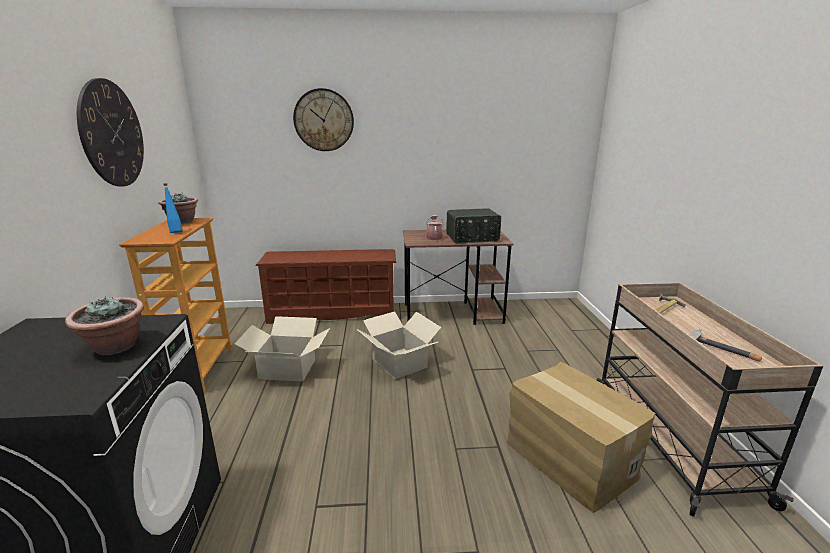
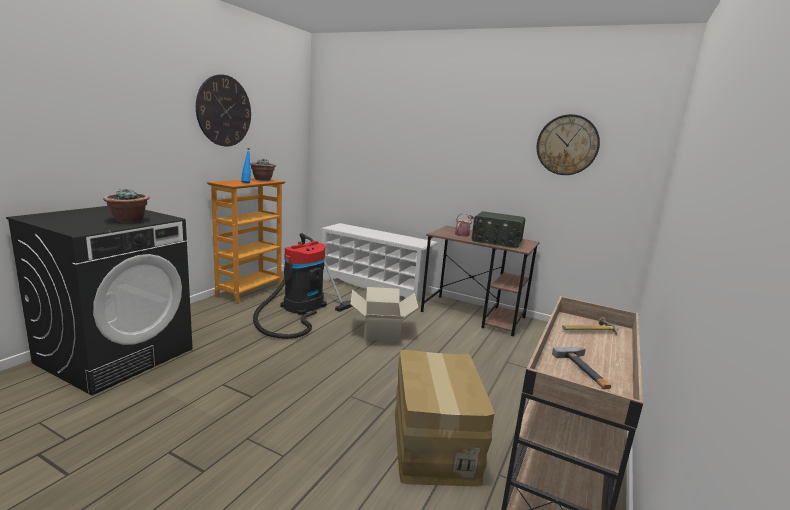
camera: 30 degrees right, 5 degrees down
(287, 368) = (300, 308): cardboard box -> vacuum cleaner
(324, 120) = (396, 120): wall clock -> wall clock (567, 145)
(333, 313) = (374, 286): brown shoe rack -> white shoe rack

